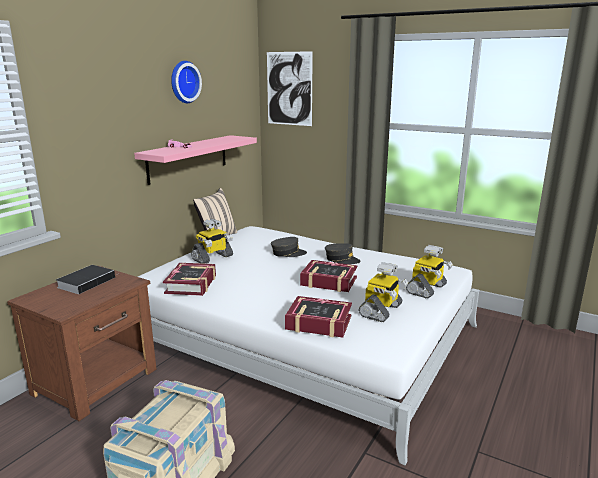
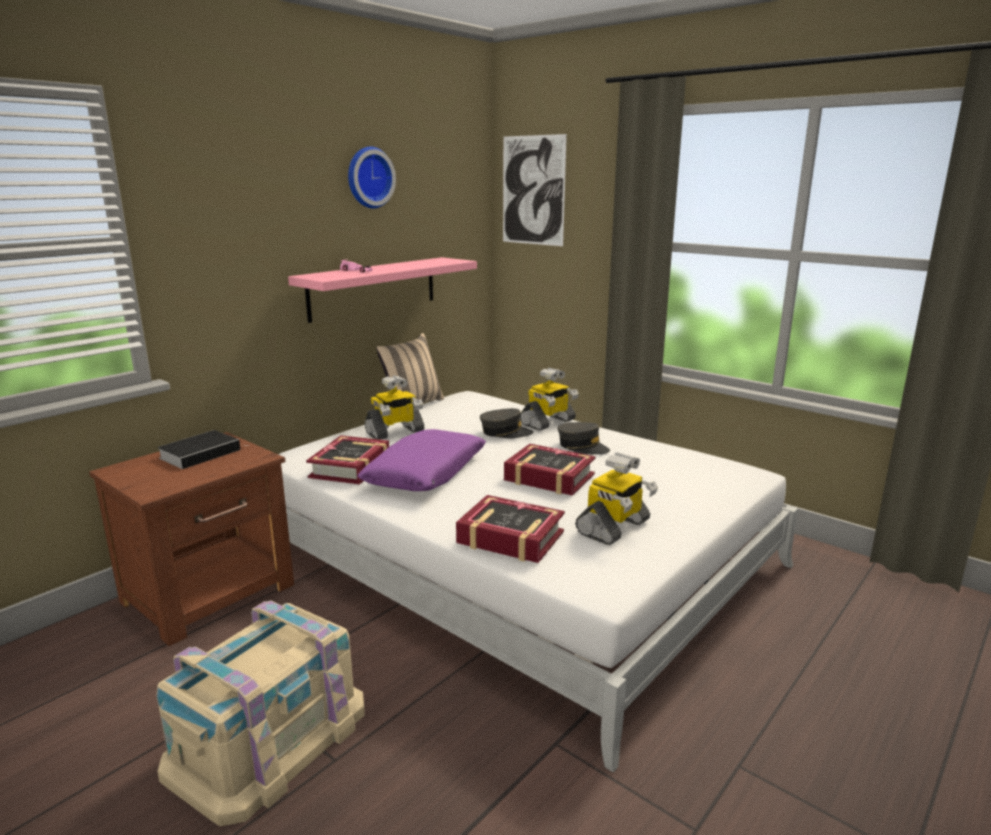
camera: 10 degrees right, 0 degrees up
(245, 284) = (426, 473): none -> purple pillow
(427, 289) = (699, 501): toy robot -> toy robot (548, 422)

